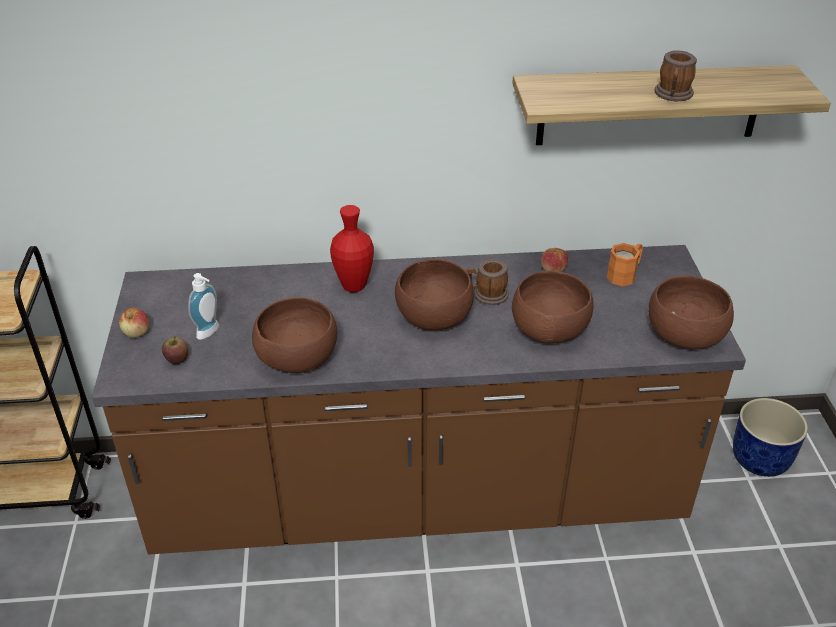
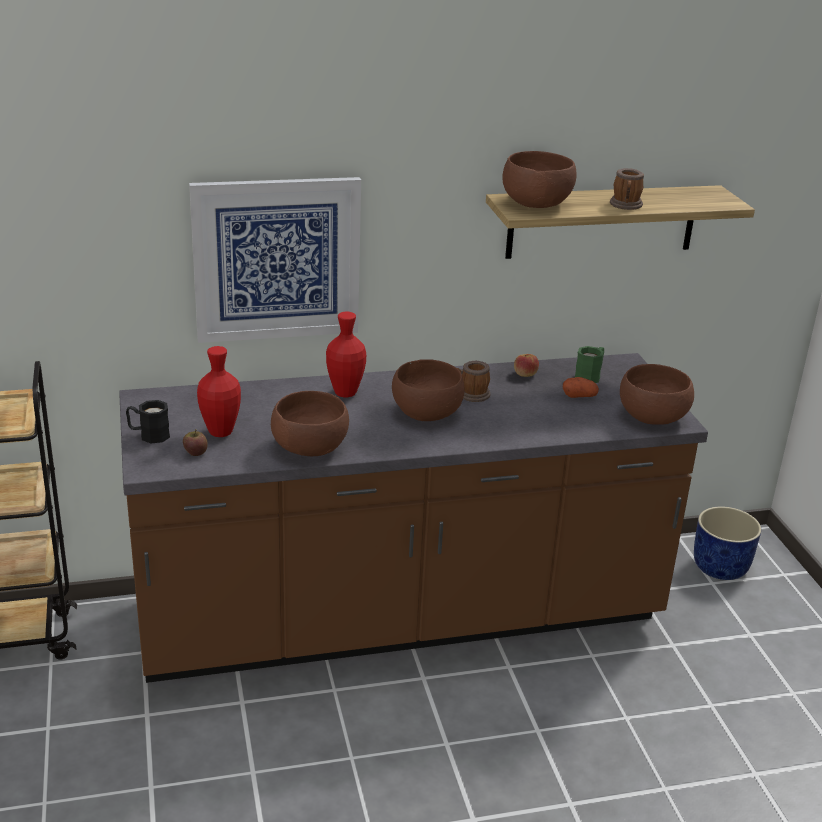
camera: 10 degrees left, 10 degrees down
(136, 332) = (149, 435): apple -> black mug
(210, 333) = (220, 432): soap dispenser -> red vase
(279, 144) = (277, 259): none -> picture
(548, 330) = (533, 418): brown bowl -> brown bowl (536, 203)
(607, 302) = (579, 396): none -> potato
(625, 274) = (590, 376): orange mug -> green mug

